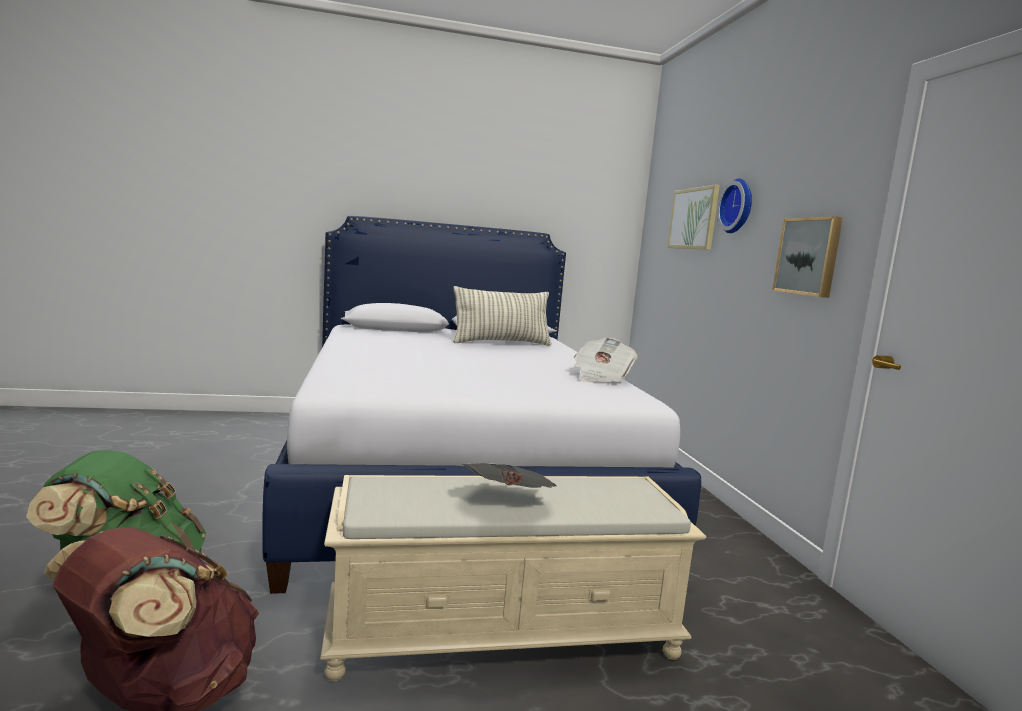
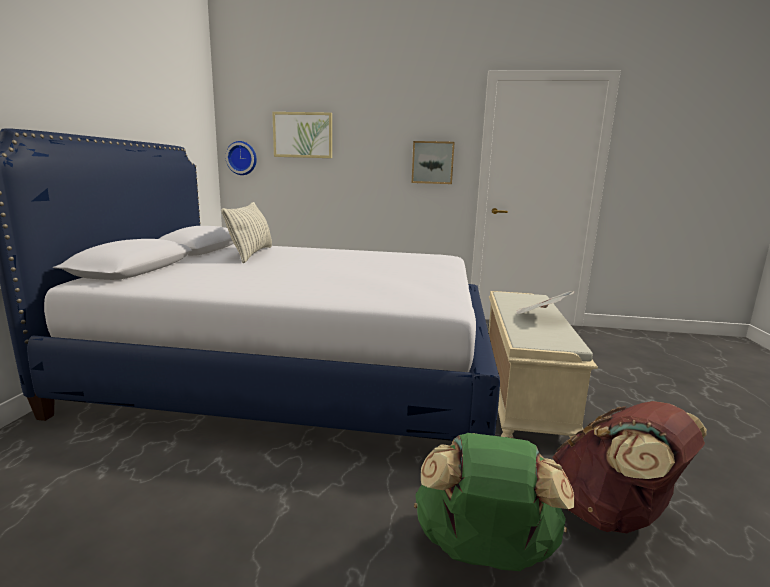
camera: 70 degrees left, 5 degrees up
(601, 378) = (391, 253): newspaper -> none
(738, 206) = (358, 130): wall clock -> wall clock (242, 158)

